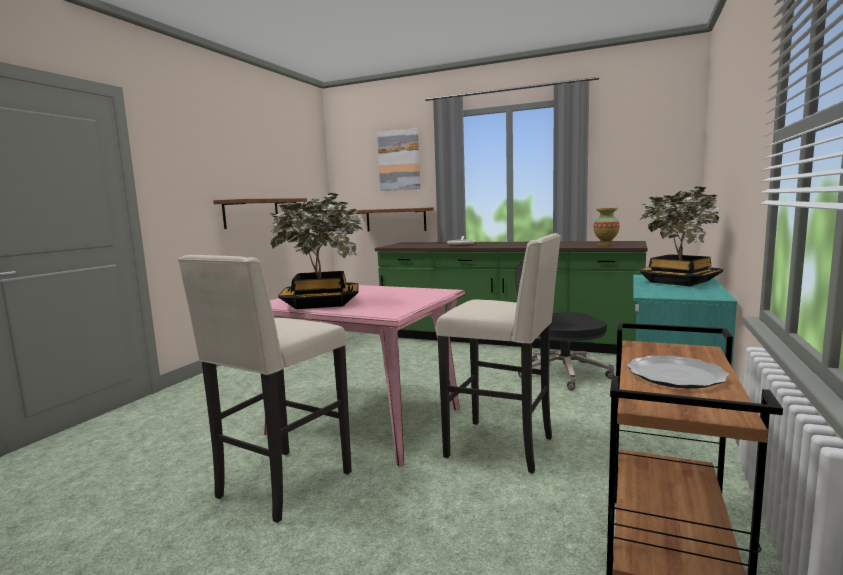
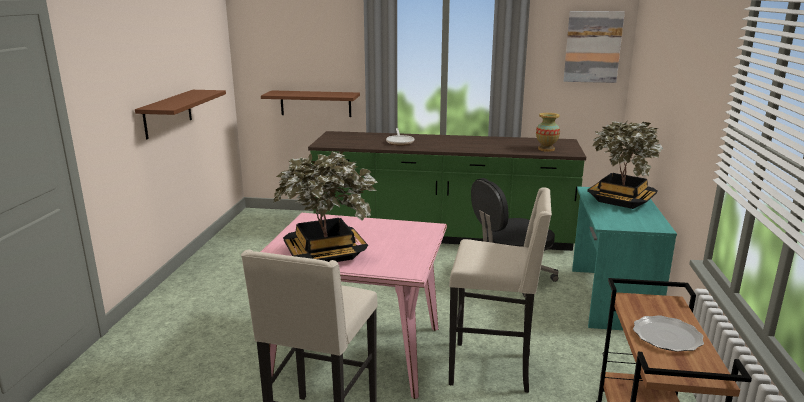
camera: 15 degrees left, 10 degrees up
(399, 160) = (320, 38): picture -> picture (592, 47)

